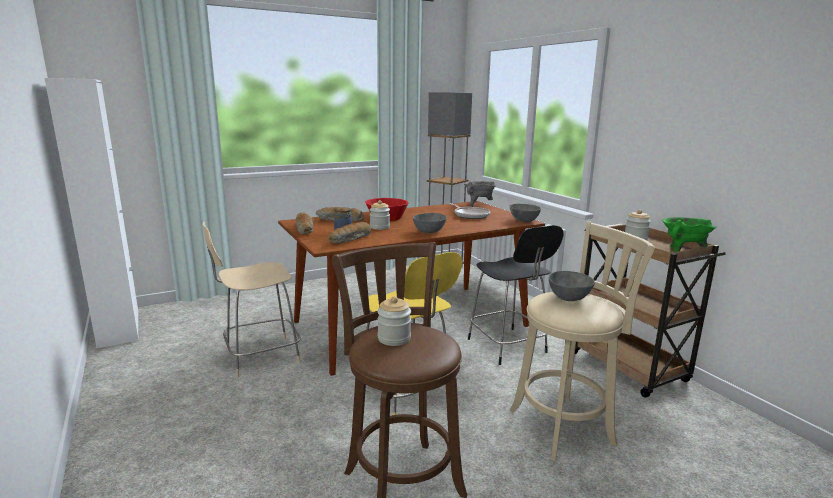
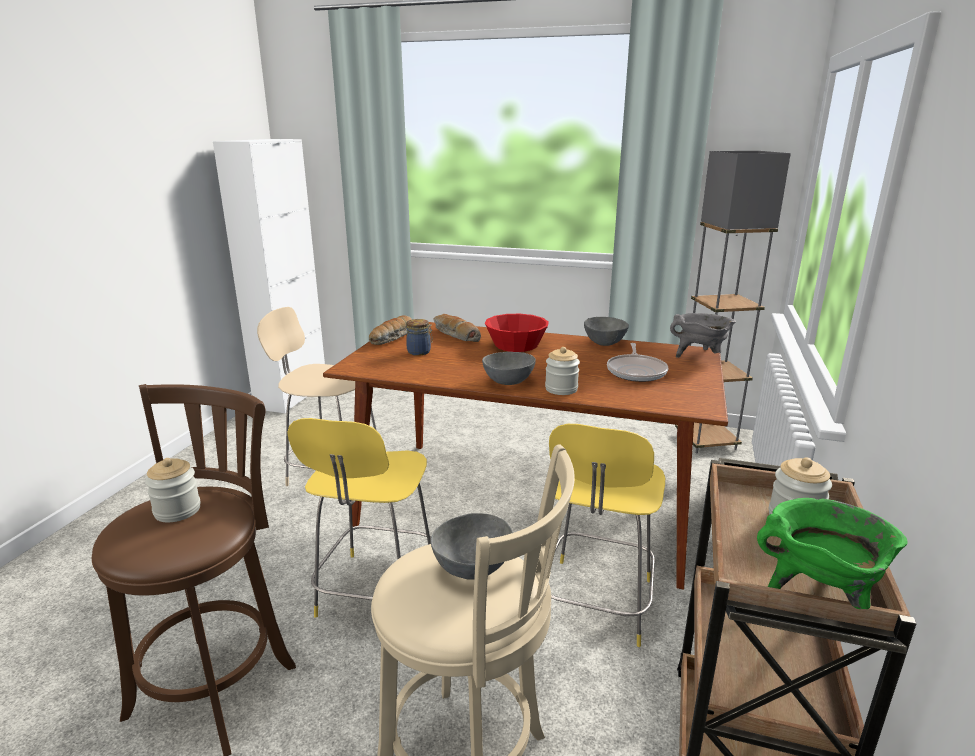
camera: 45 degrees right, 5 degrees up
(351, 239) = (399, 365): bread -> none
(379, 227) = (471, 357): jar -> jar (561, 389)
(508, 347) = (595, 604): black chair -> yellow chair
(523, 220) = (699, 405): grey bowl -> grey bowl (604, 342)

